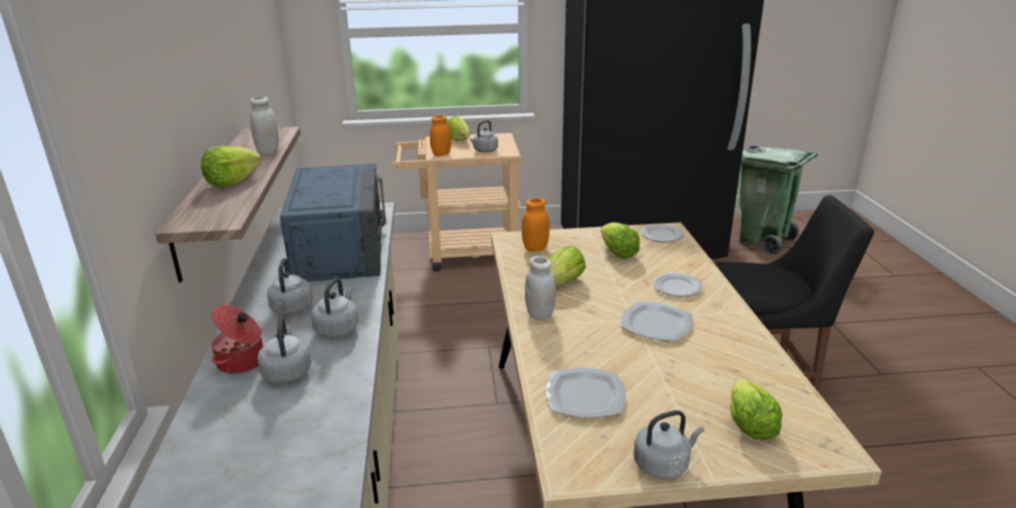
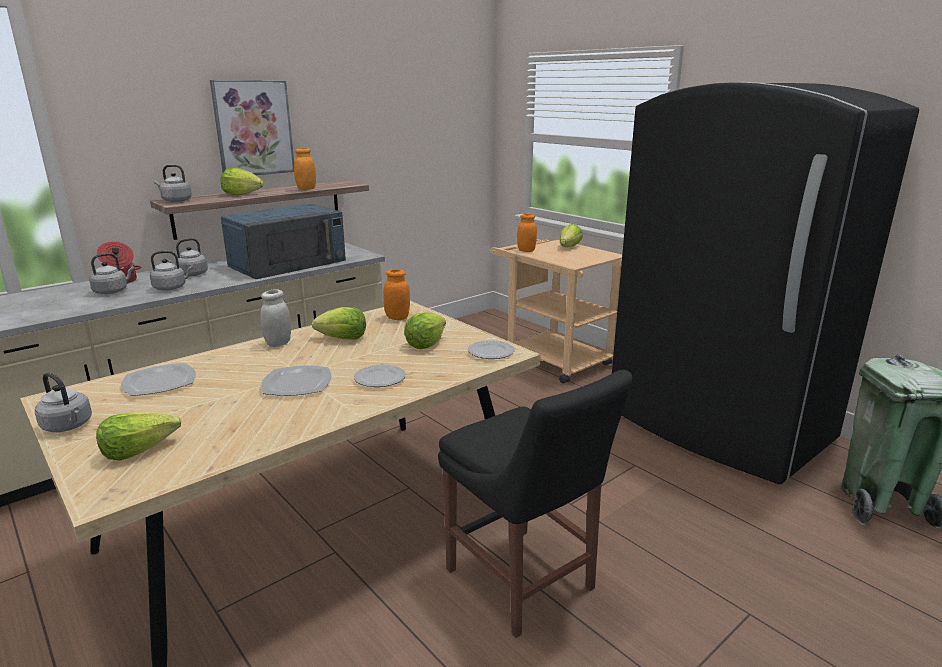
camera: 55 degrees right, 5 degrees down
(189, 83) = (253, 128): none -> picture
(268, 151) = (306, 189): white jar -> orange jar
(484, 151) = (560, 258): grey kettle -> grey kettle (175, 200)

